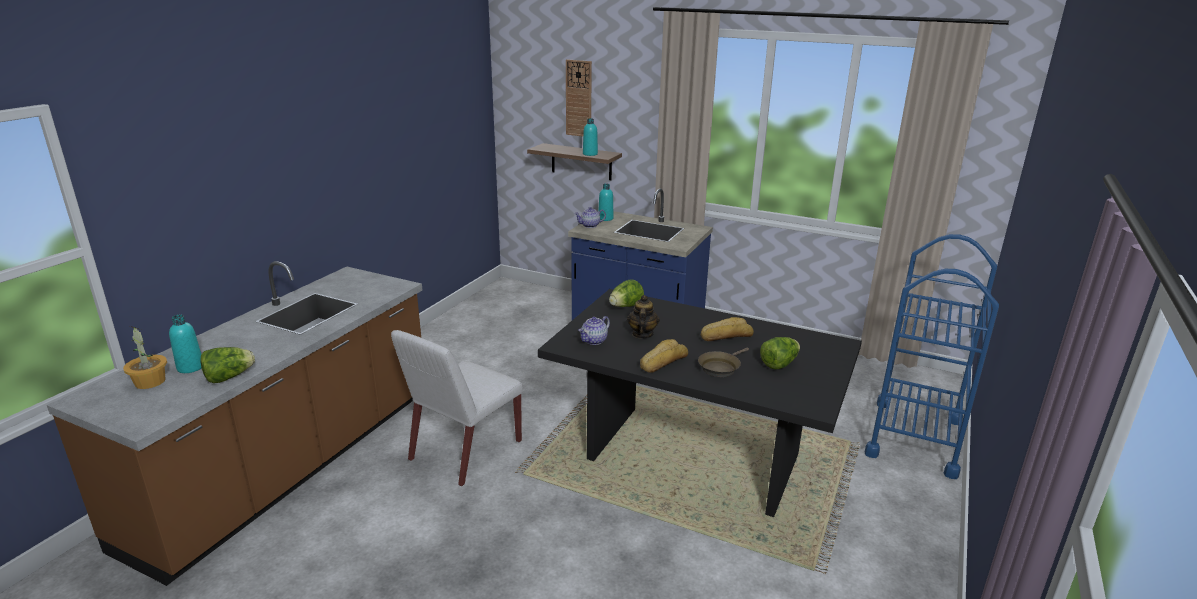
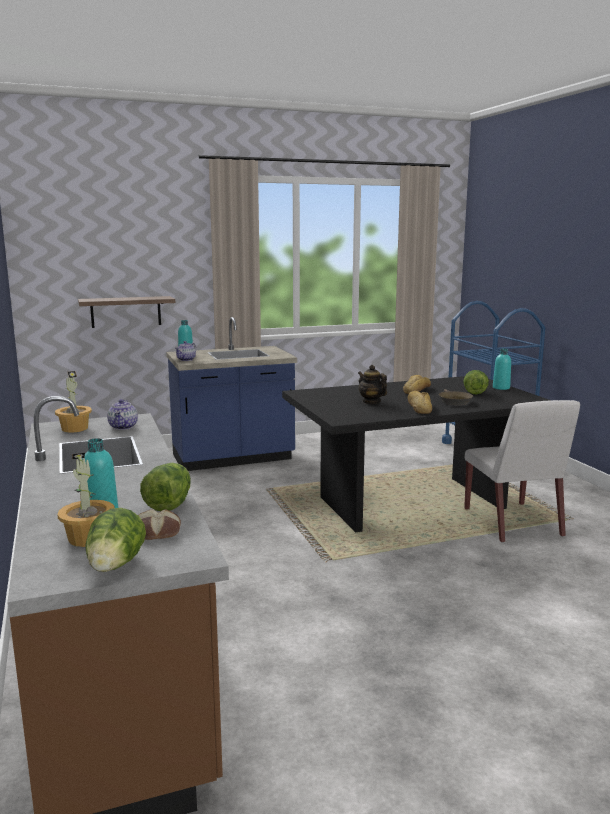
camera: 45 degrees left, 10 degrees down
(174, 396) = (157, 532): none -> bread
(351, 281) = (74, 428): none -> potted plant
(464, 451) = (260, 570): white chair -> white chair (513, 522)
(579, 98) = (118, 247): wall clock -> none
(590, 154) = (148, 298): turquoise bottle -> turquoise bottle (501, 388)
(594, 341) = (354, 412): teapot -> teapot (123, 427)
(625, 306) = (321, 394): lettuce -> lettuce (115, 566)

